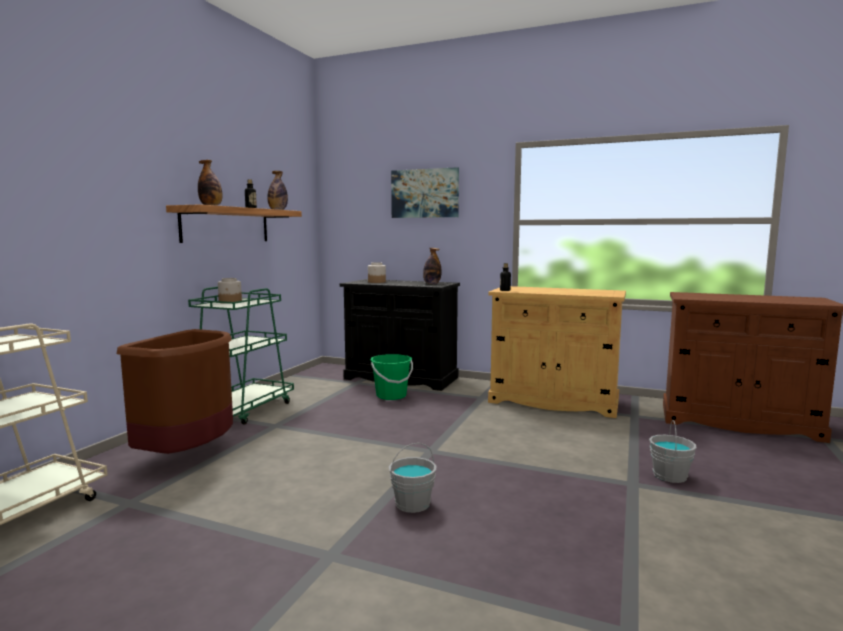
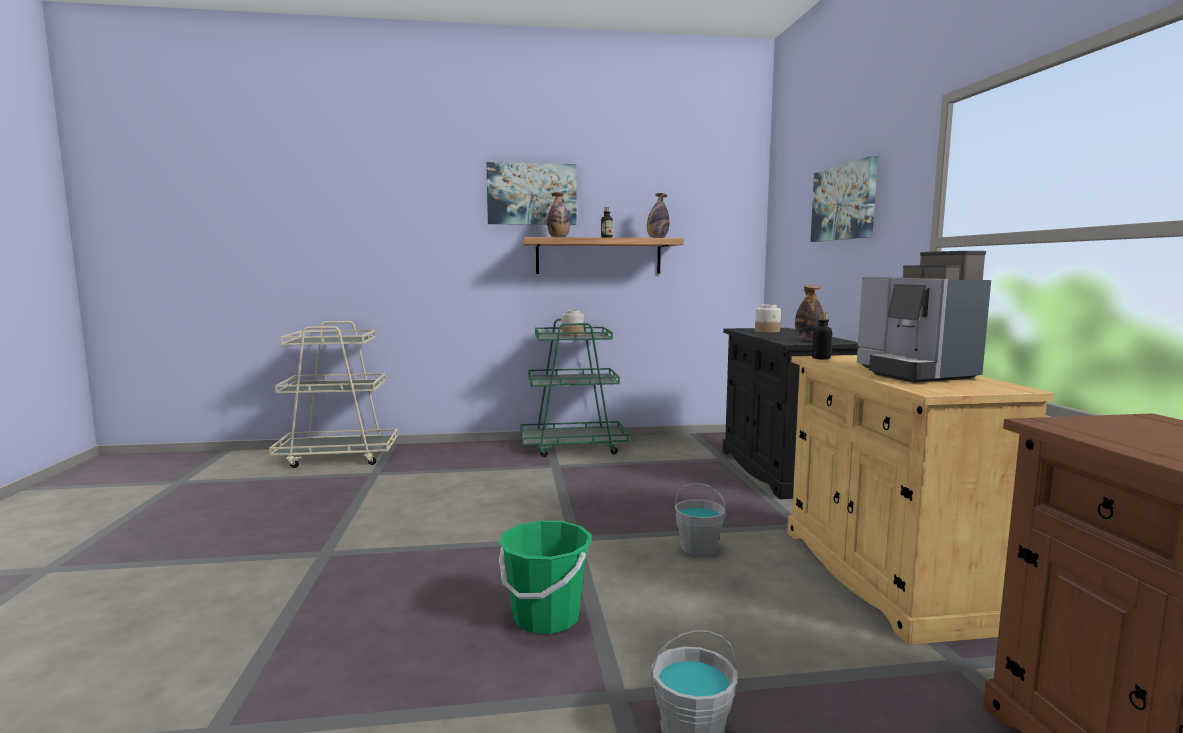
camera: 60 degrees right, 0 degrees up
(171, 157) = (532, 194): none -> picture
(189, 453) = (466, 461): brown trash can -> none
(391, 396) = (711, 482): green bucket -> green bucket (546, 617)
(412, 503) = (438, 560): grey bucket -> grey bucket (699, 547)
(568, 291) = (913, 374): none -> coffee machine

